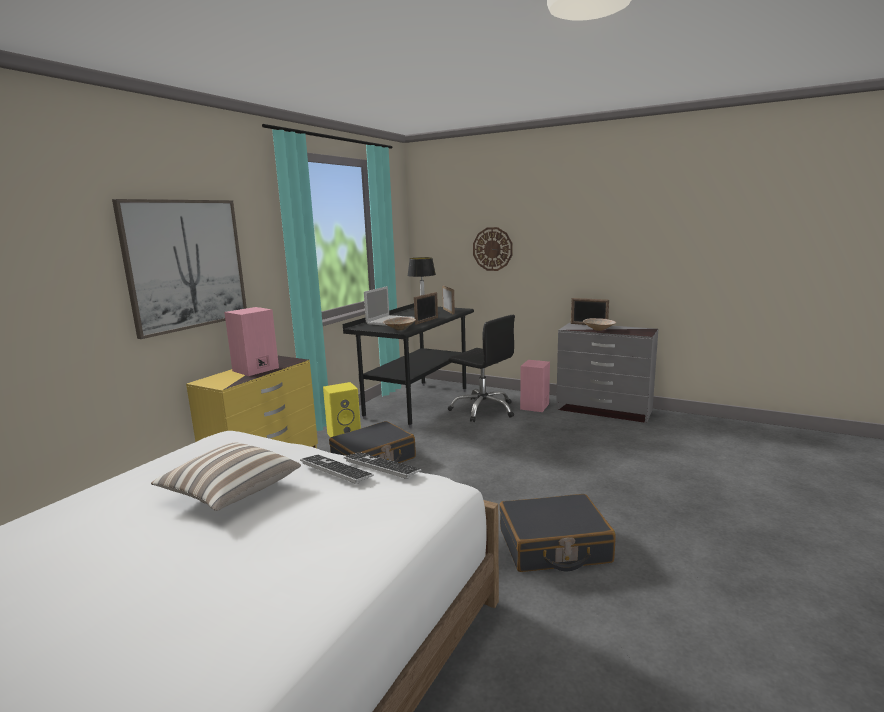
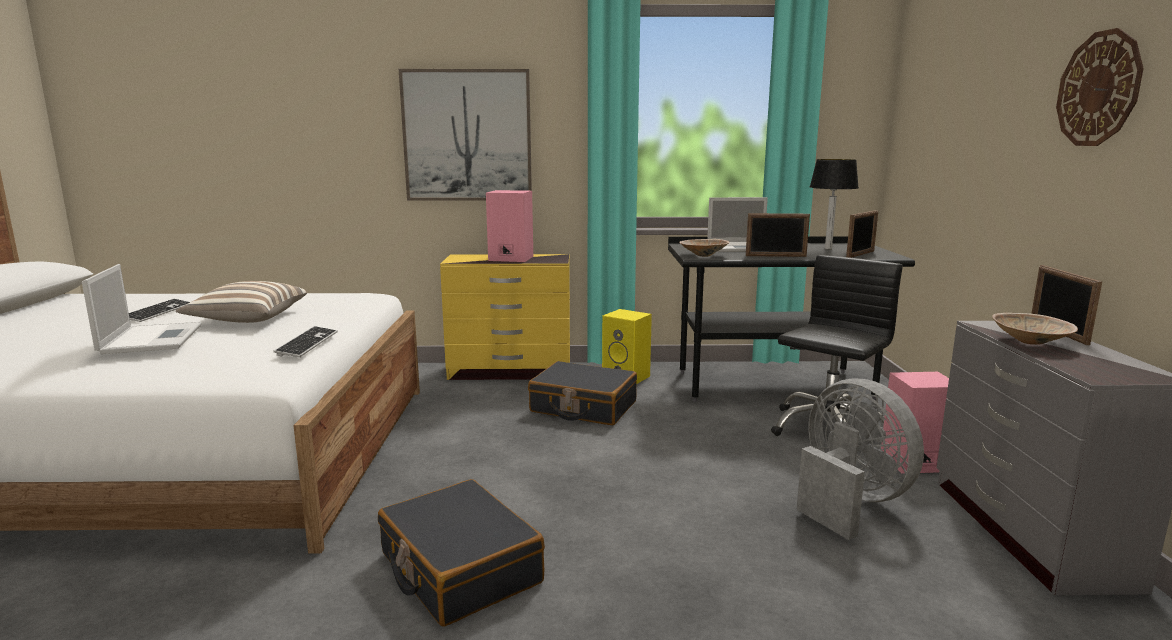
camera: 60 degrees right, 0 degrees up
(276, 535) = (152, 338): none -> laptop
(336, 470) = (291, 332): keyboard -> keyboard (158, 312)
(483, 410) = (827, 428): black office chair -> black office chair turned 150 degrees counterclockwise
(492, 249) = (969, 151): wall clock -> wall clock (1098, 89)
(558, 430) = (849, 501): none -> grey fan

